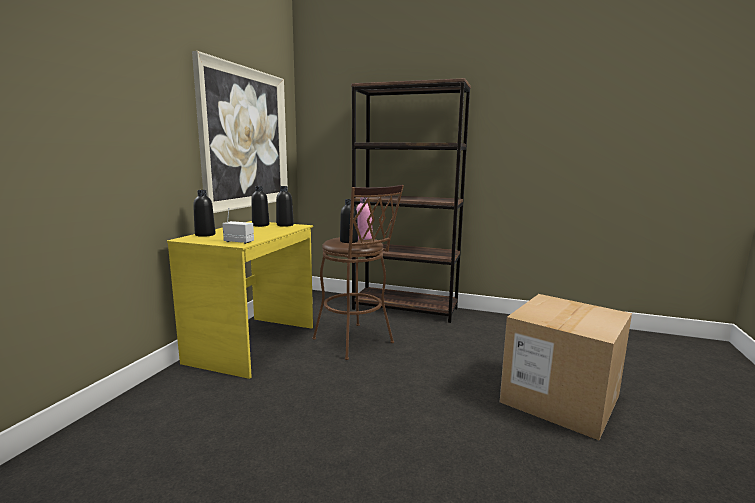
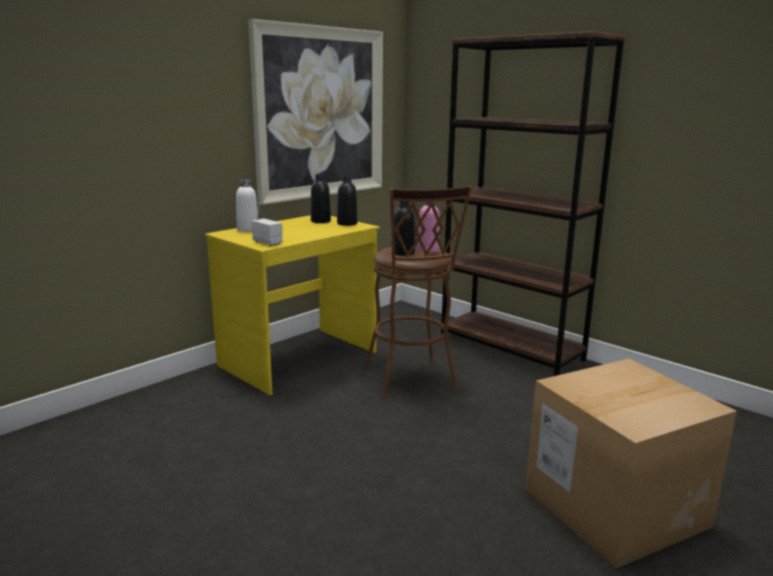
camera: 25 degrees right, 5 degrees up
(205, 235) = (248, 229): black bottle -> white bottle

